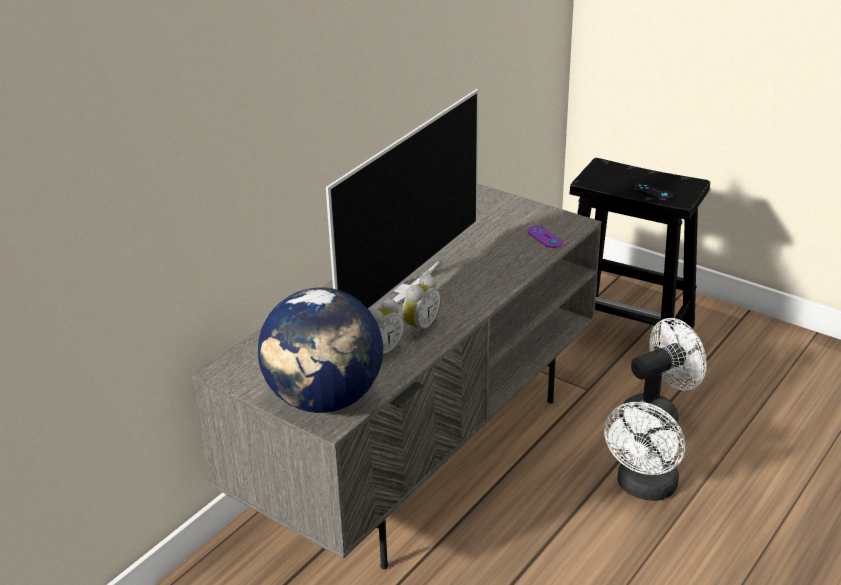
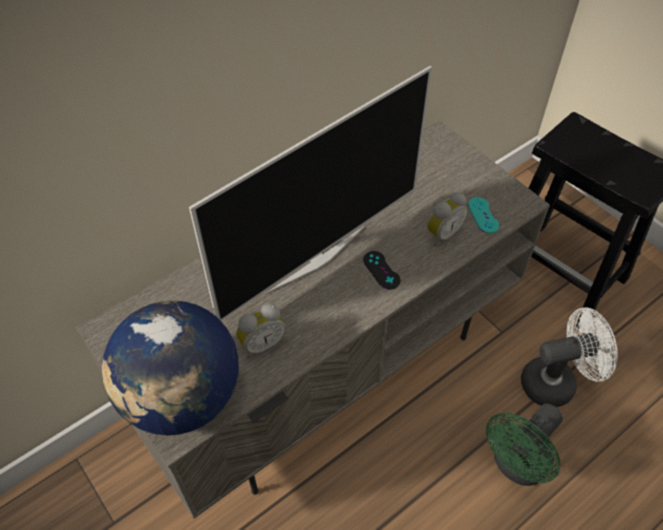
camera: 15 degrees right, 20 degrees up
(420, 328) = (312, 317): alarm clock -> alarm clock (442, 233)
(545, 237) = (483, 215): purple game controller -> turquoise game controller
(644, 488) = (516, 466): white fan -> green fan
(653, 192) = (618, 175): black game controller -> black game controller (381, 270)

